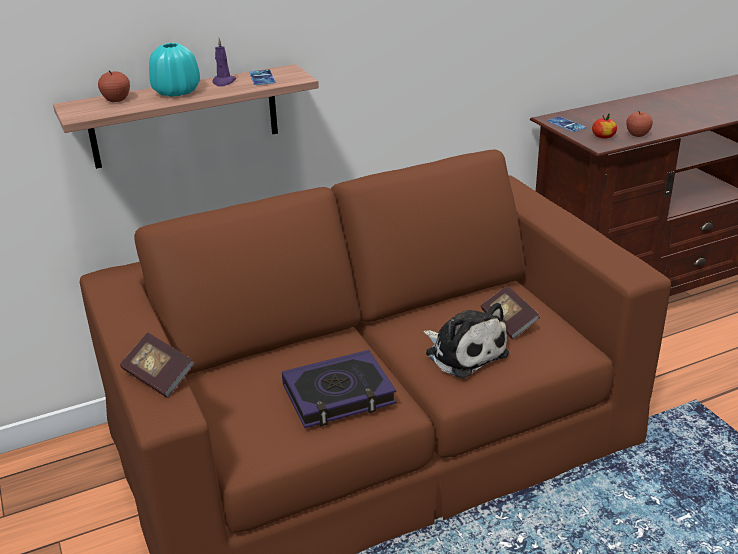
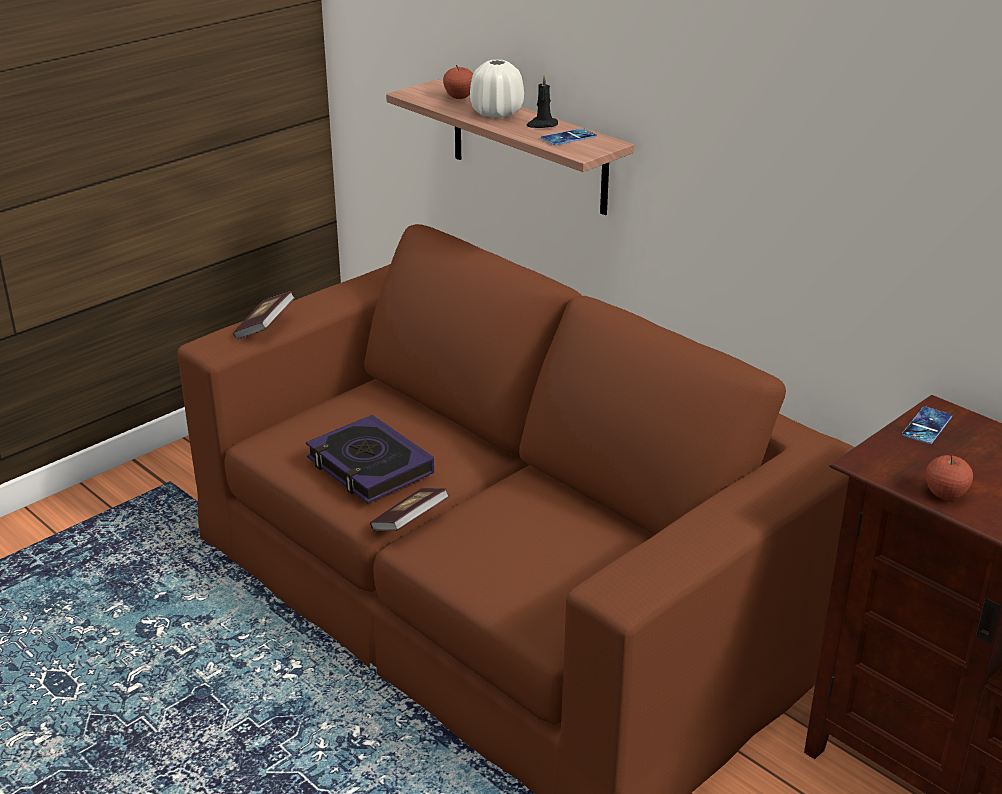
camera: 70 degrees right, 0 degrees up
(176, 92) = (497, 113): turquoise vase -> white vase
(223, 82) = (541, 125): purple candle -> black candle
(463, 352) = (492, 537): plush toy -> none
(509, 322) = (574, 561): book -> book (410, 522)
(603, 136) = (906, 462): apple -> none

